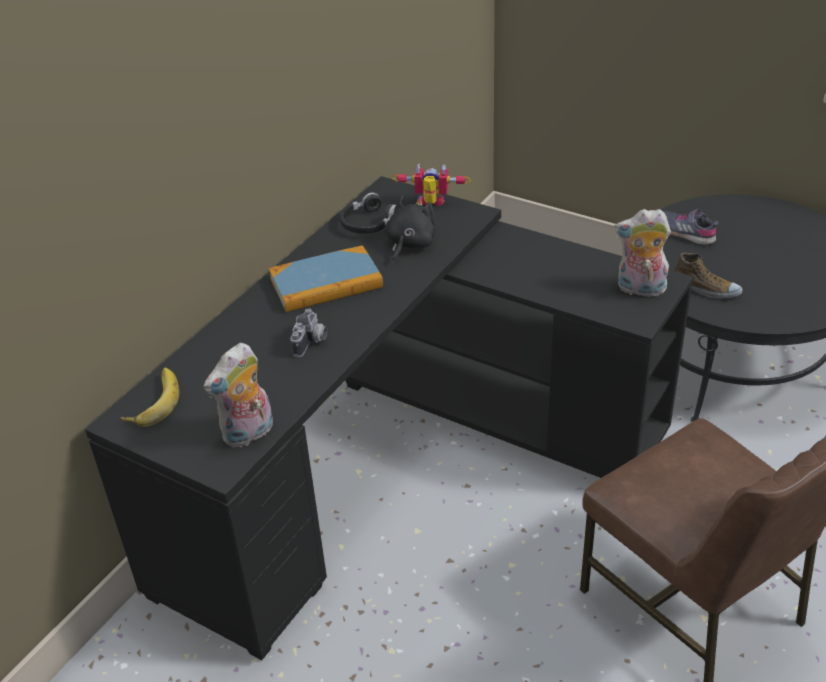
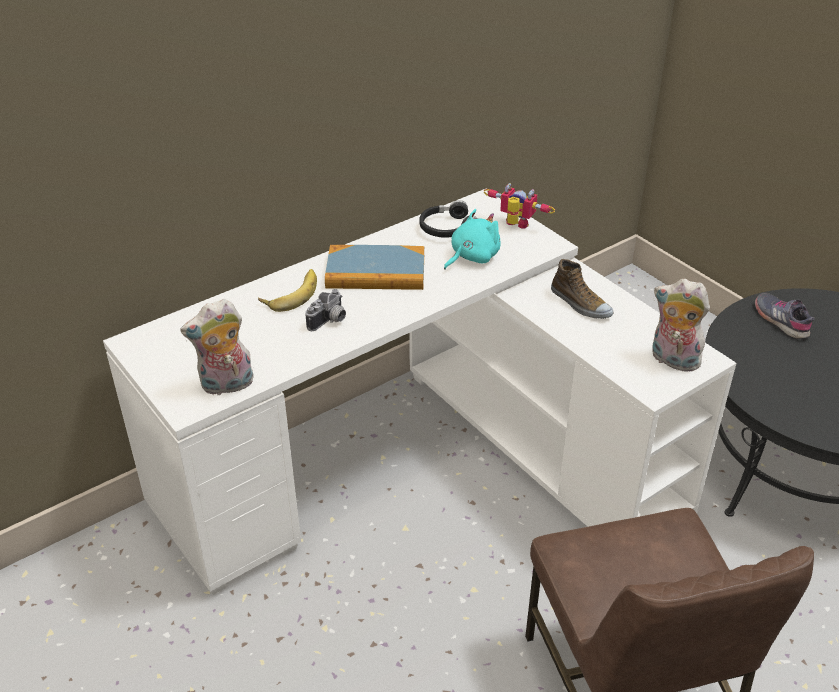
camera: 20 degrees right, 0 degrees up
(152, 401) = (168, 333): banana -> banana (290, 293)
(399, 462) = (422, 461): black desk -> white desk
(410, 244) = (472, 257): black plush toy -> turquoise plush toy
(705, 289) = (769, 382): shoe -> shoe (580, 304)

